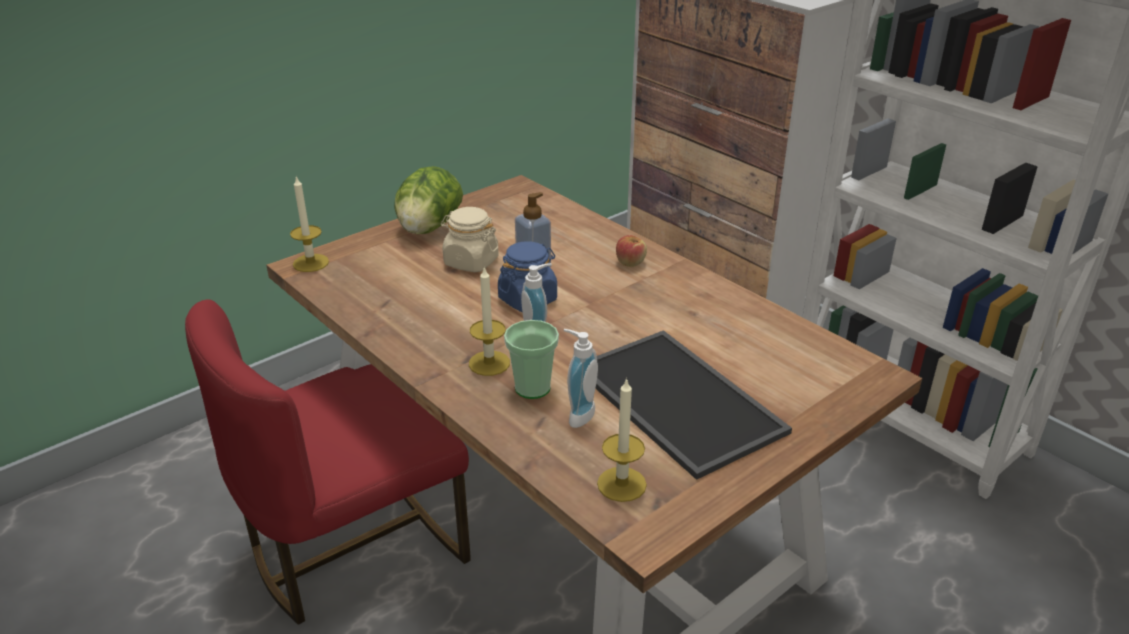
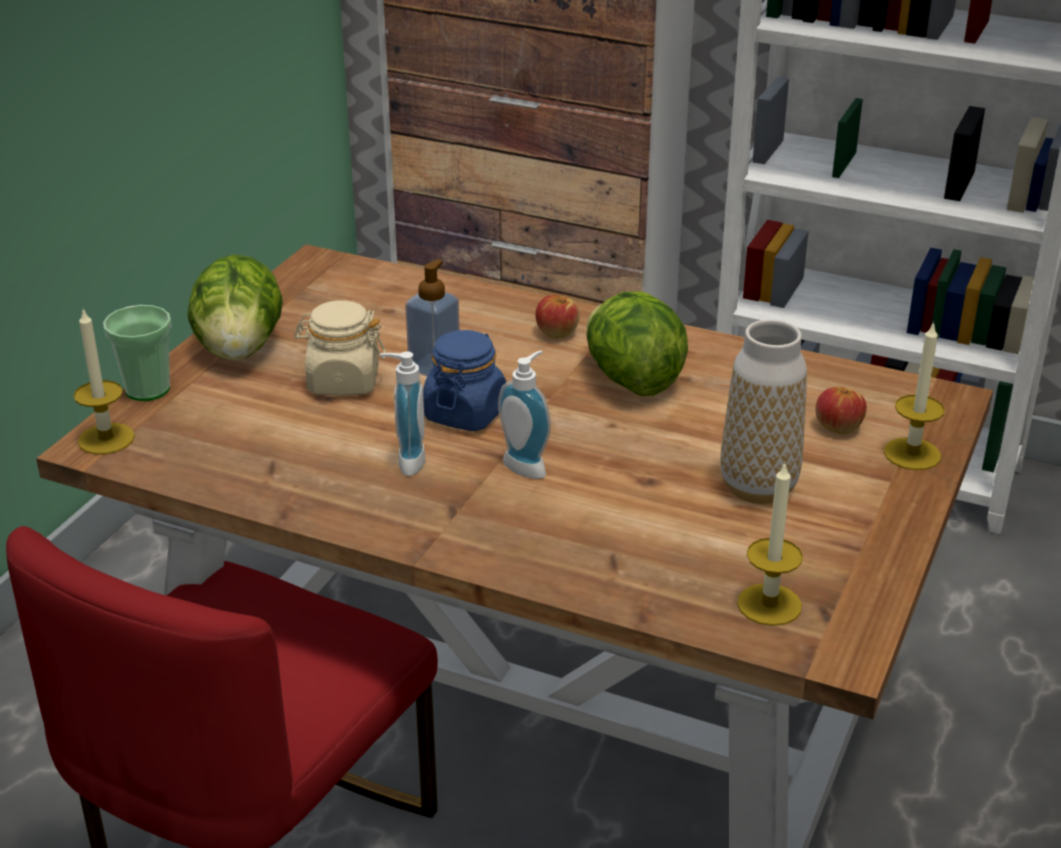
camera: 25 degrees left, 0 degrees up
(489, 363) = (486, 508): candle -> candle (912, 454)
(532, 388) = (568, 523): cup -> cup (147, 389)
(577, 415) = (651, 540): soap dispenser -> soap dispenser (405, 461)
(654, 305) = (631, 380): none -> lettuce
(682, 400) = (758, 487): tray -> vase
(776, 374) = (838, 427): none -> apple

